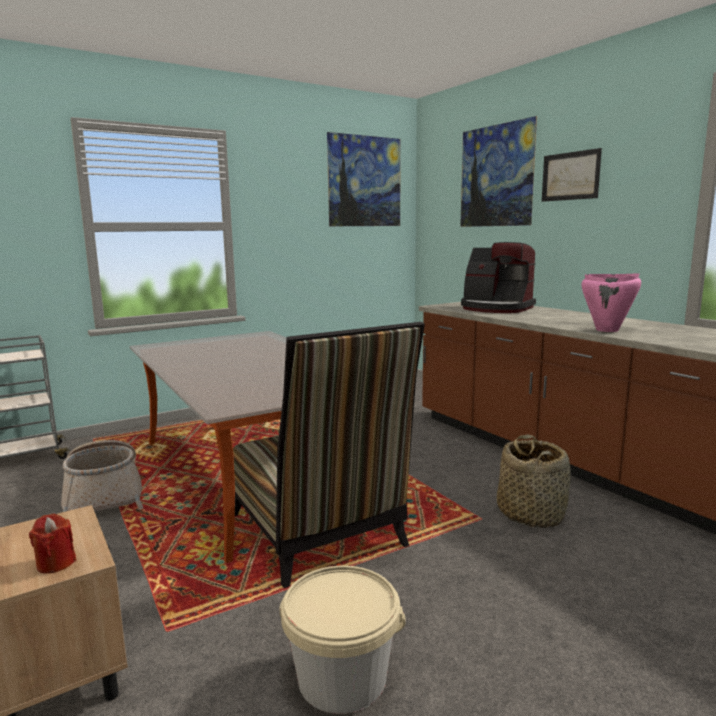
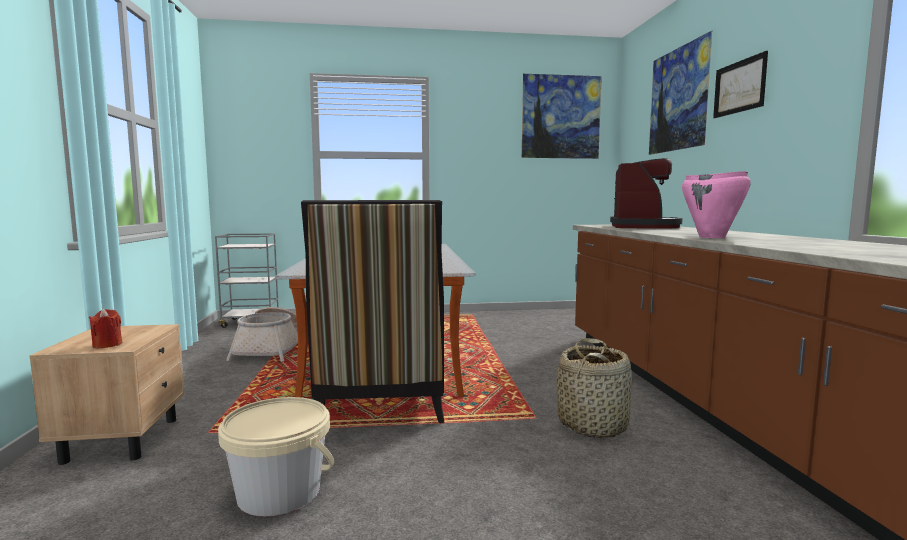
camera: 25 degrees right, 5 degrees down
(496, 308) = (643, 227): coffee machine -> coffee machine turned 135 degrees counterclockwise

